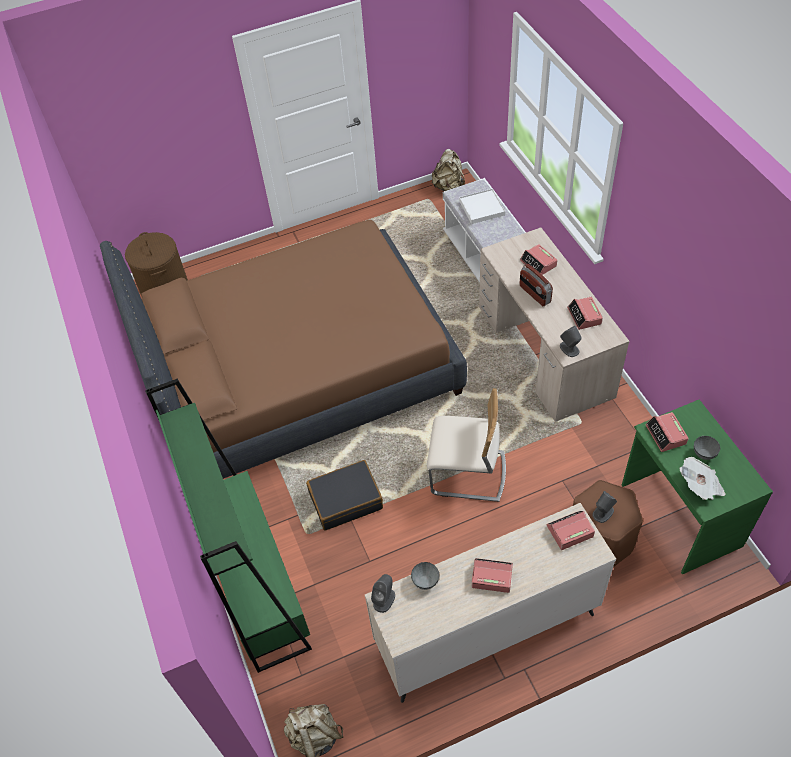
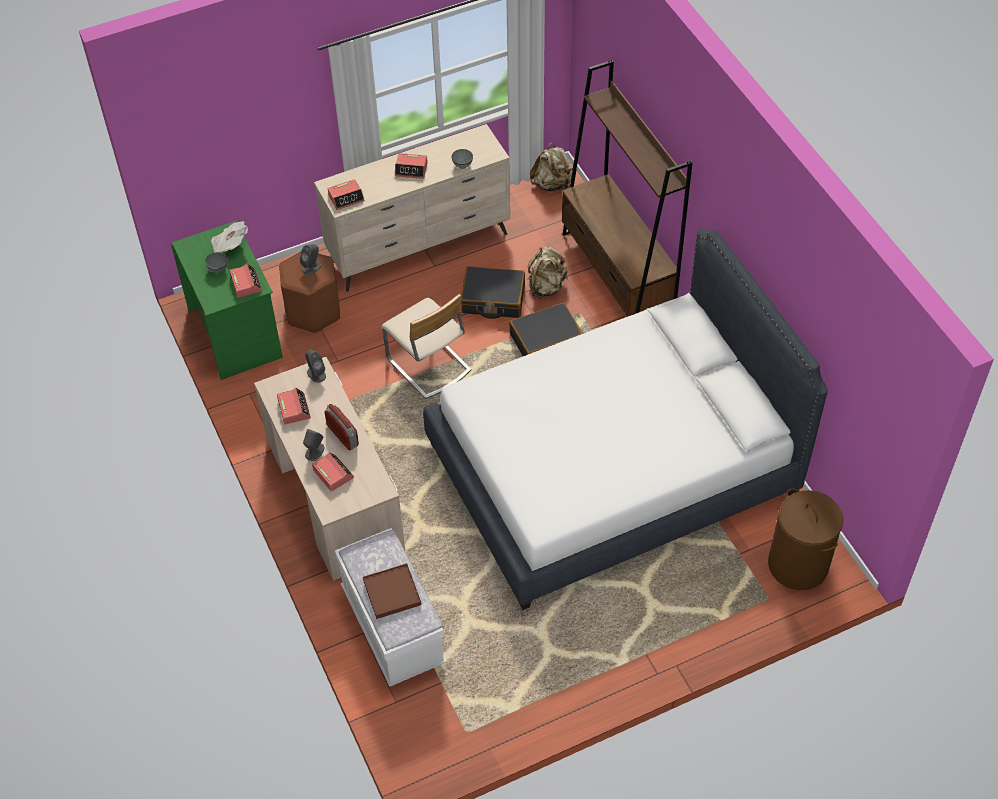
camera: 175 degrees right, 0 degrees up
(257, 584) = (617, 275): green bookcase -> brown bookcase
(299, 372) = (613, 469): brown bed -> white bed
(384, 599) = (494, 154): grey speaker -> grey speaker (314, 451)
(399, 554) = (493, 299): none -> black suitcase
(448, 186) = (436, 757): beige backpack -> beige backpack (546, 286)
(468, 474) = (428, 365): beige chair -> beige chair turned 135 degrees counterclockwise
(481, 208) = (392, 592): white tray -> brown tray

